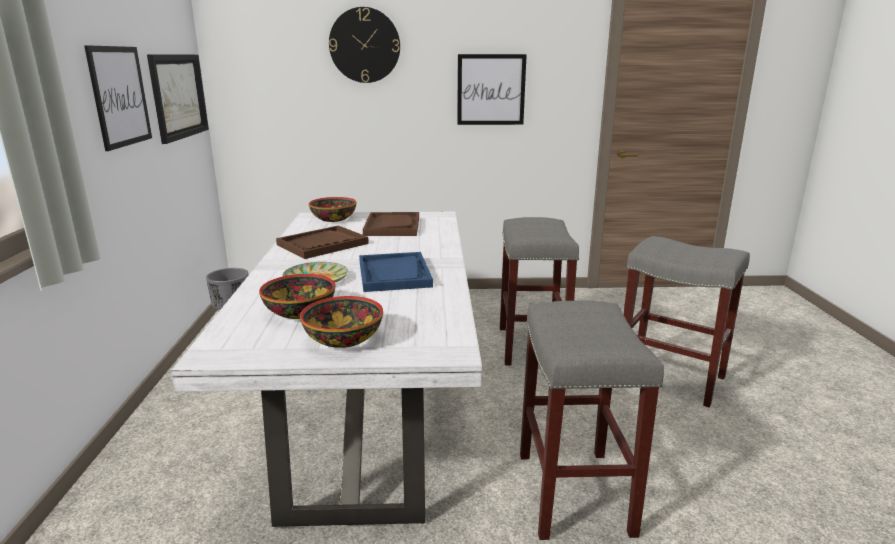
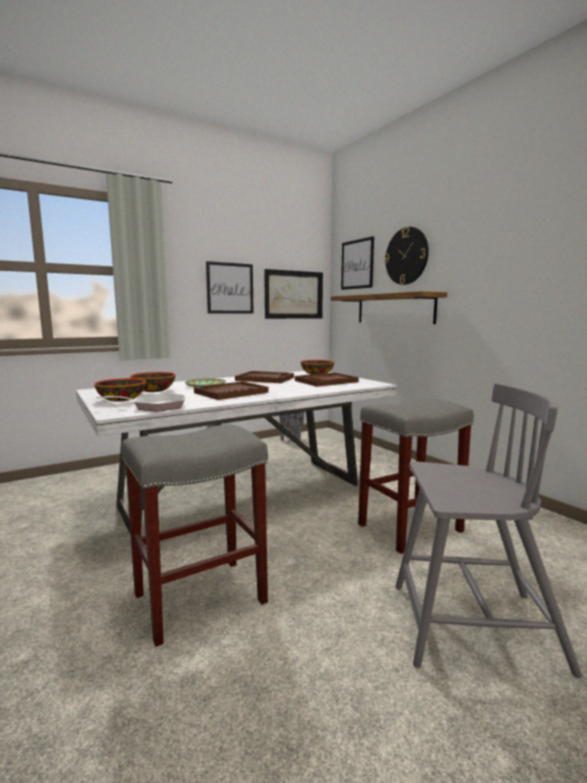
camera: 60 degrees right, 10 degrees down
(350, 114) = (394, 309): none -> shelf
(394, 274) = (231, 392): blue tray -> brown tray
(432, 323) = (155, 406): none -> frying pan
(491, 90) = (496, 284): picture -> picture (357, 264)
(672, 378) = (471, 627): grey stool -> grey chair

